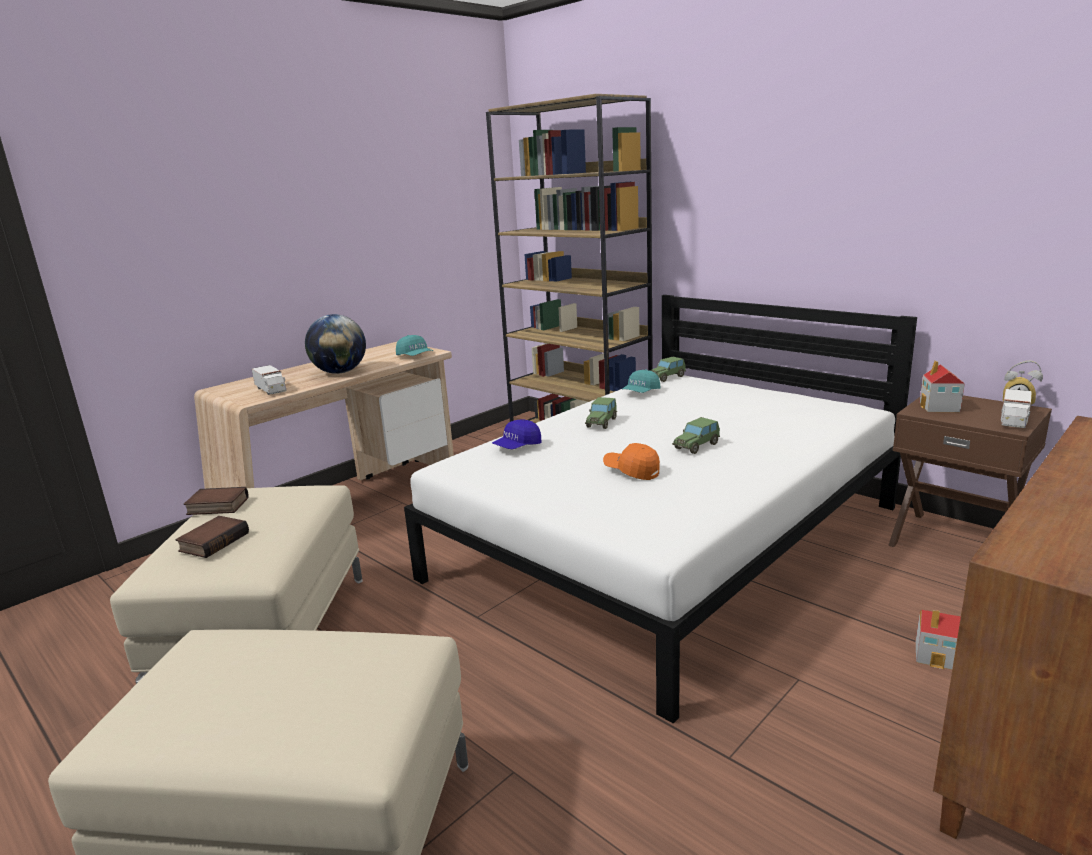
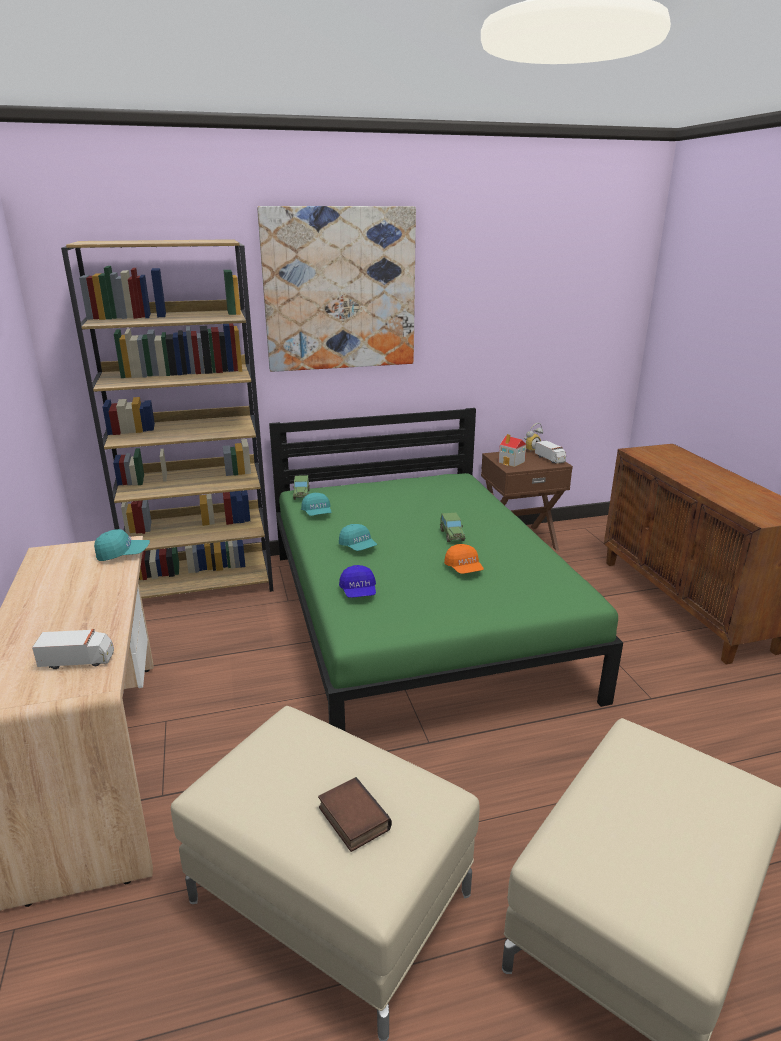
camera: 60 degrees left, 5 degrees up
(216, 507) = (251, 804): book -> none
(340, 372) = (93, 605): globe -> none
(601, 423) = (358, 547): toy car -> turquoise cap
(631, 471) = (464, 569): orange cap -> orange cap turned 90 degrees counterclockwise
(668, 542) = (417, 618): white bed -> green bed
(751, 146) = (340, 290): none -> picture
(936, 655) = (609, 599): toy house -> none

